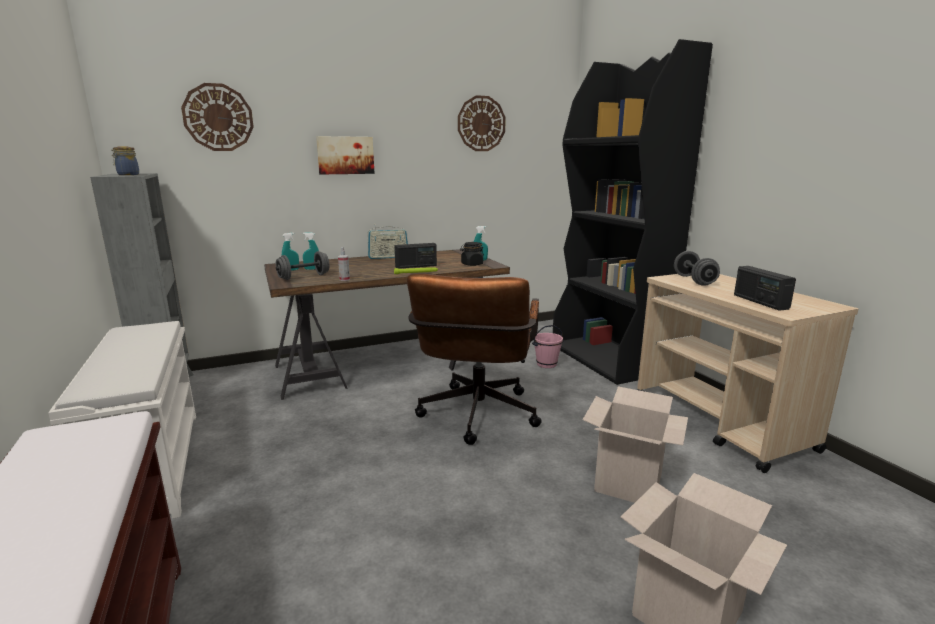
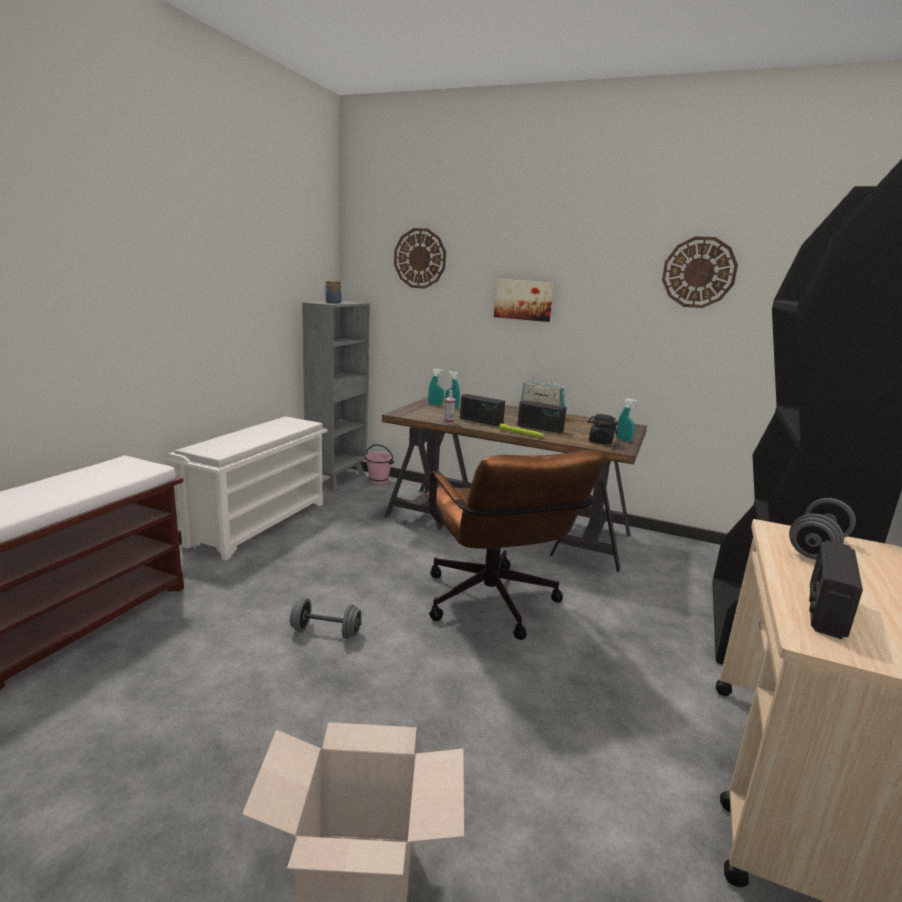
camera: 45 degrees right, 0 degrees up
(304, 277) = (427, 412): grey dumbbell -> grey dumbbell (326, 632)
(365, 272) = (481, 421): none -> radio
(476, 418) = (494, 607): brown office chair -> brown office chair turned 75 degrees counterclockwise
(546, 364) = (665, 598): pink bucket -> pink bucket (379, 481)
(628, 482) = (528, 753): cardboard box -> none

